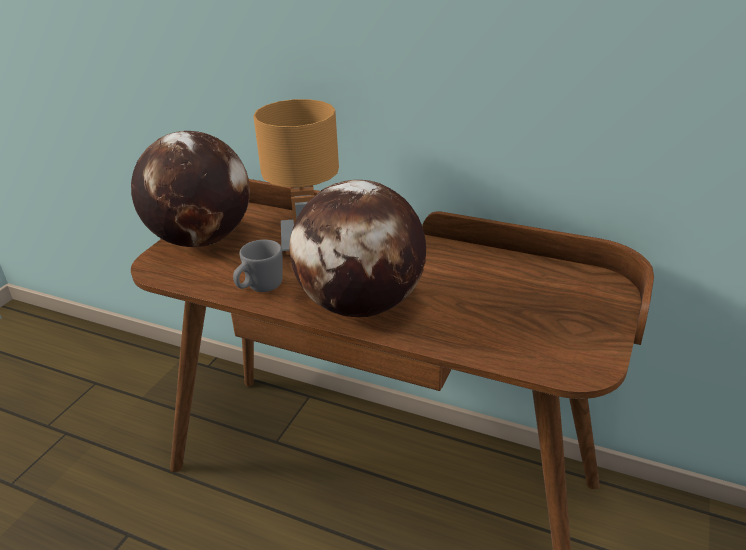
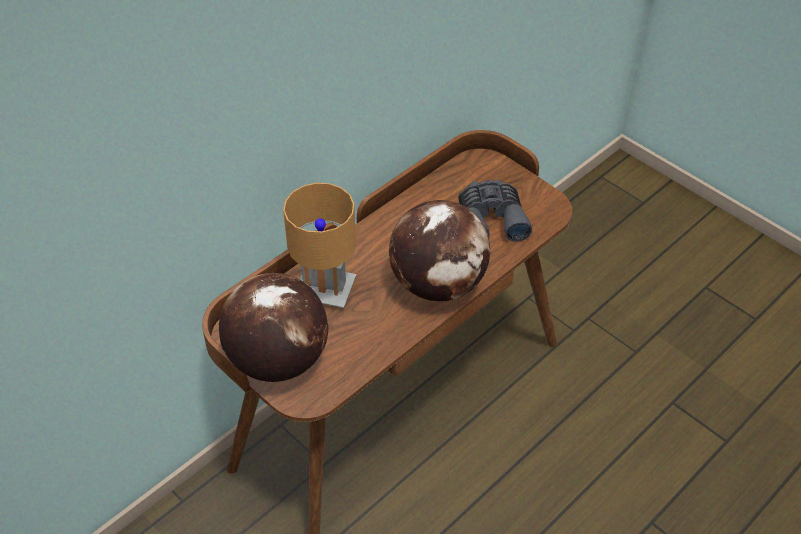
camera: 70 degrees left, 15 degrees up
(260, 288) = (382, 335): grey mug -> none
(506, 317) = (490, 219): none -> grey binoculars

